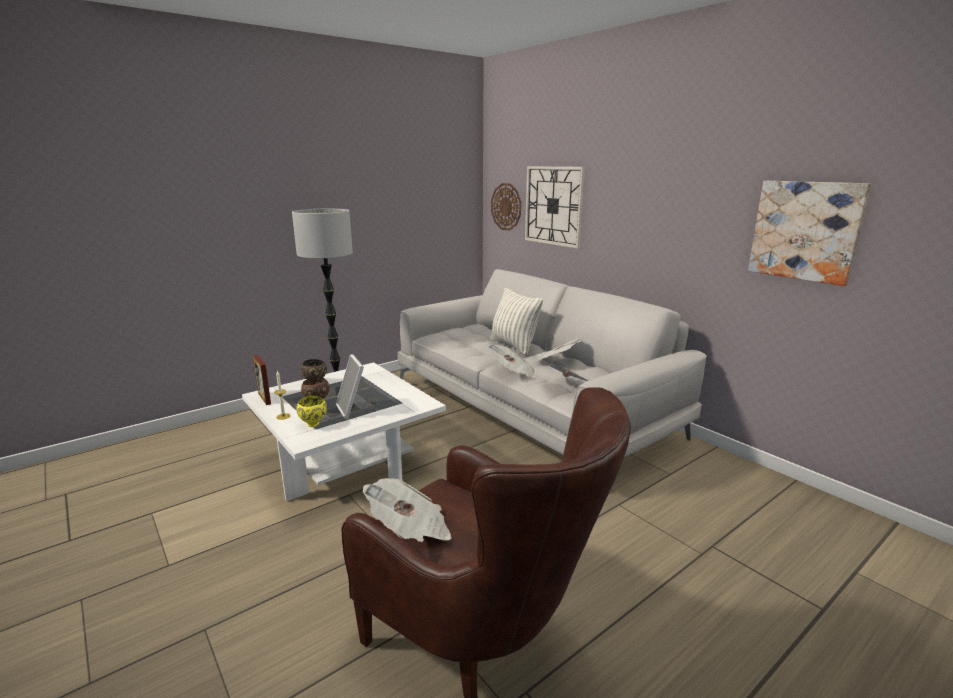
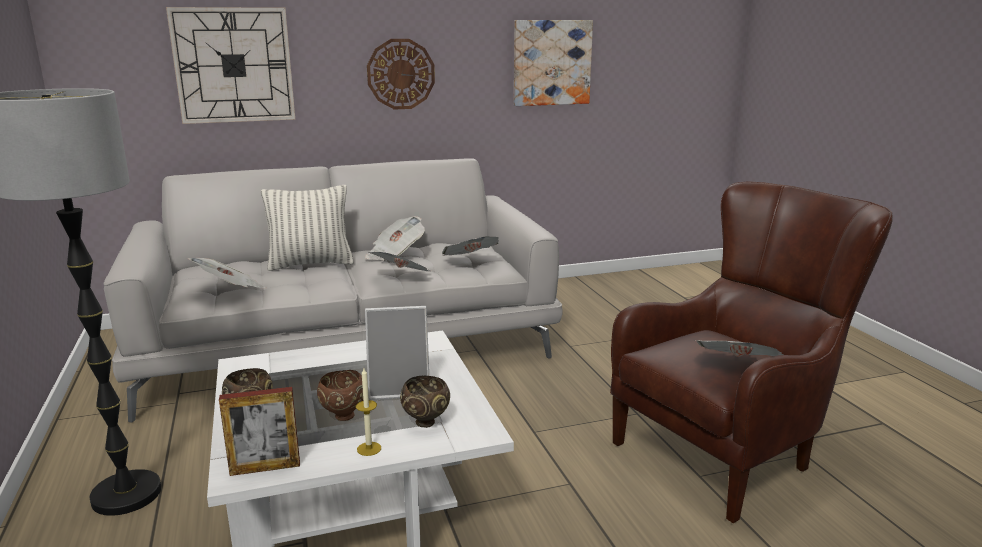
camera: 70 degrees left, 0 degrees up
(313, 425) = (427, 422): yellow bowl -> brown bowl
(450, 339) = (231, 290): none -> newspaper
(506, 206) = (118, 76): wall clock -> wall clock (401, 74)

